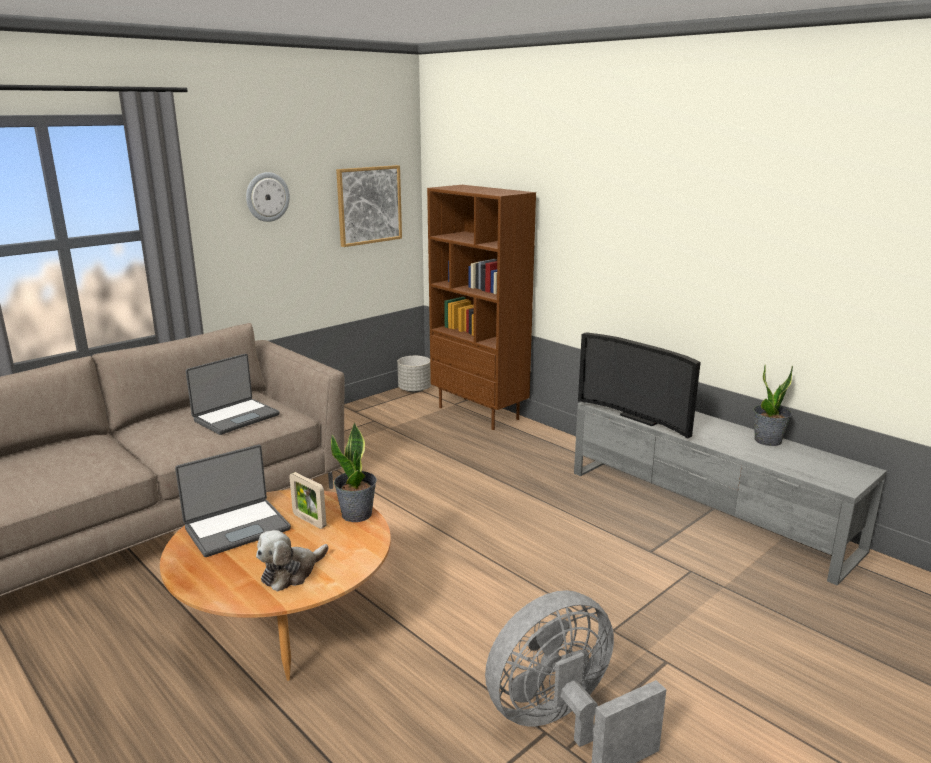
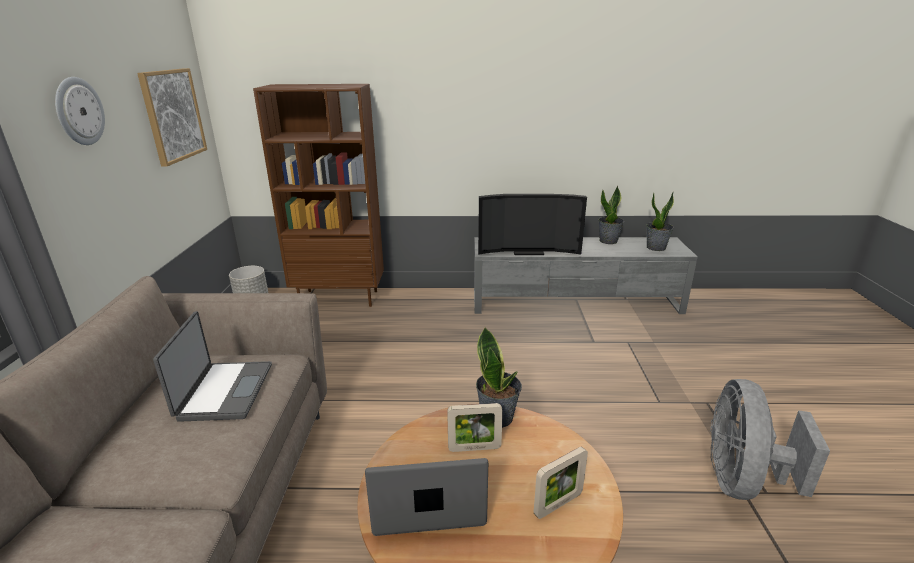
camera: 45 degrees left, 5 degrees up
(237, 528) = (428, 501): laptop -> laptop turned 105 degrees counterclockwise
(291, 573) = (558, 504): plush toy -> picture frame
(817, 469) = (656, 247): none -> potted plant

